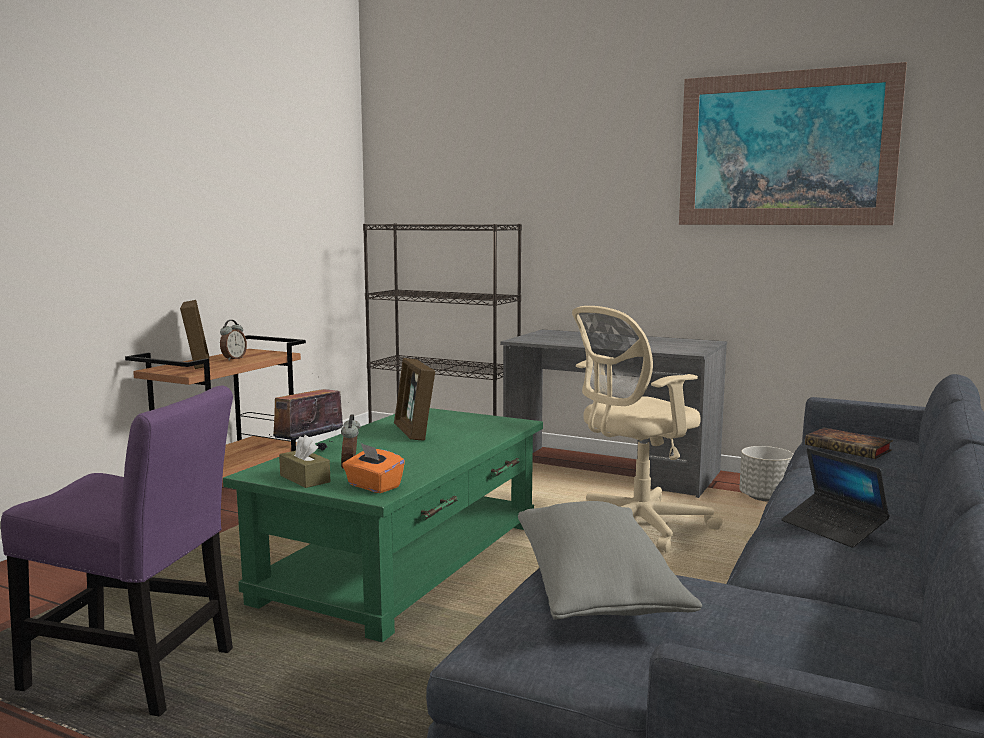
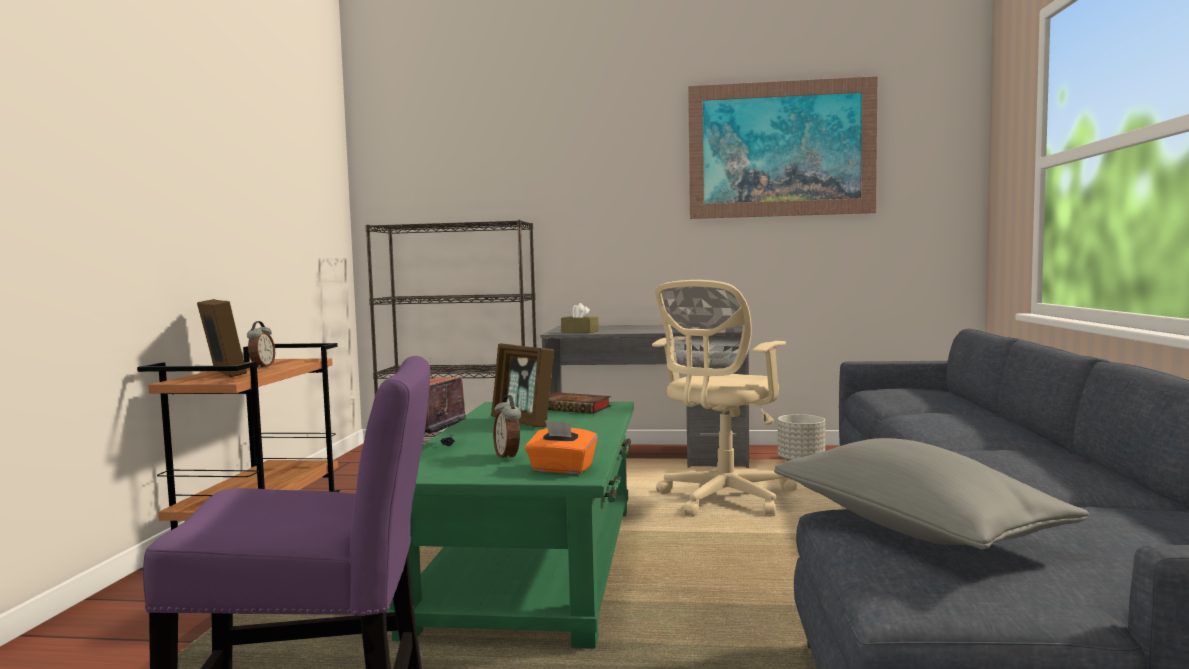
camera: 20 degrees left, 5 degrees down
(305, 479) = (472, 472): brown tissue box -> brown tissue box (579, 331)
(833, 528) = (1011, 451): laptop -> none
(850, 448) = (911, 398): book -> book (574, 408)

